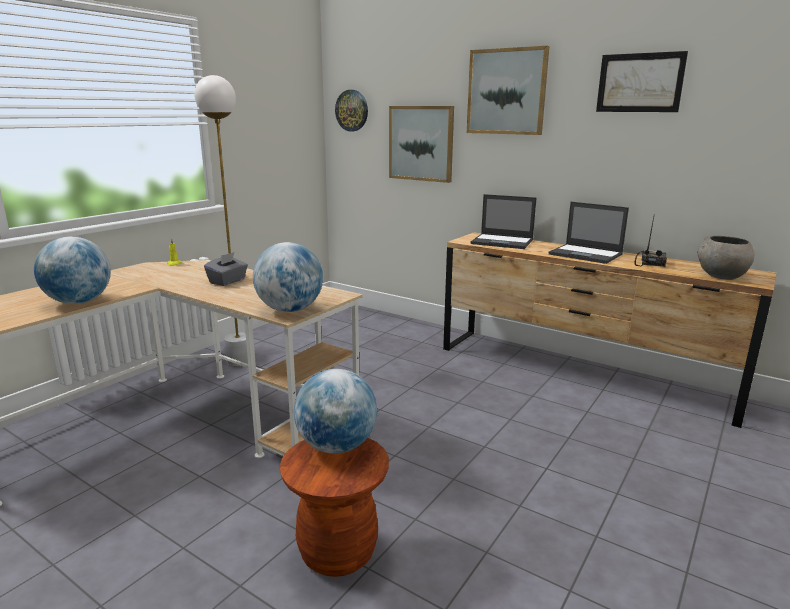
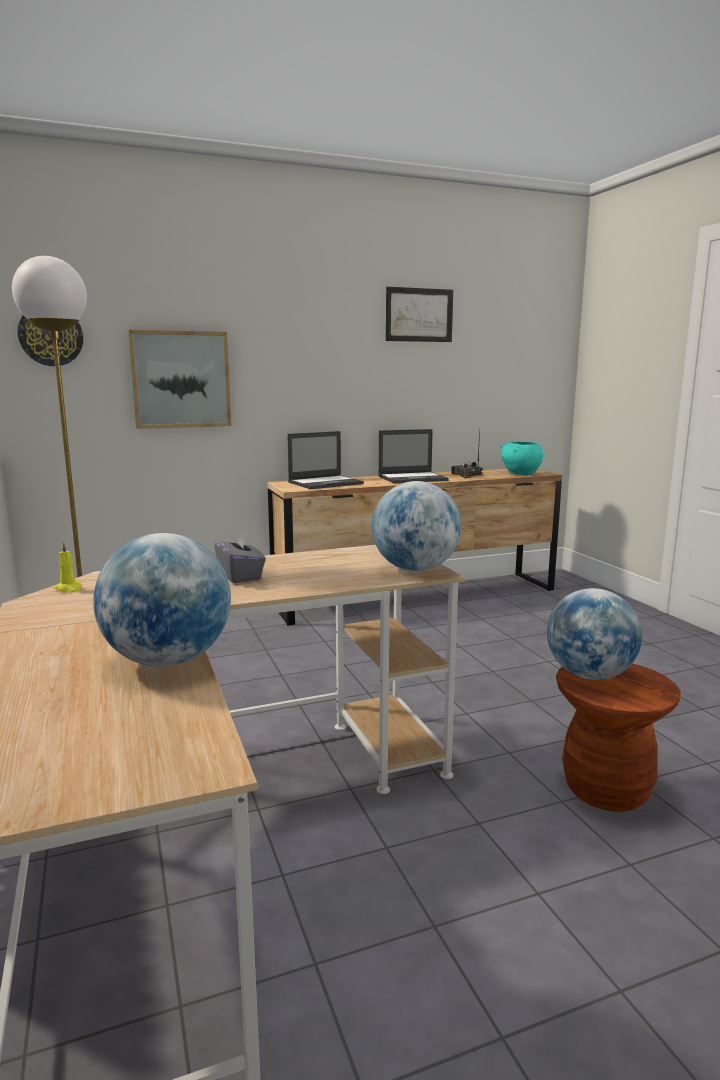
camera: 55 degrees left, 5 degrees down
(506, 92) = (291, 318): picture -> none
(721, 276) = (521, 474): grey bowl -> turquoise bowl

